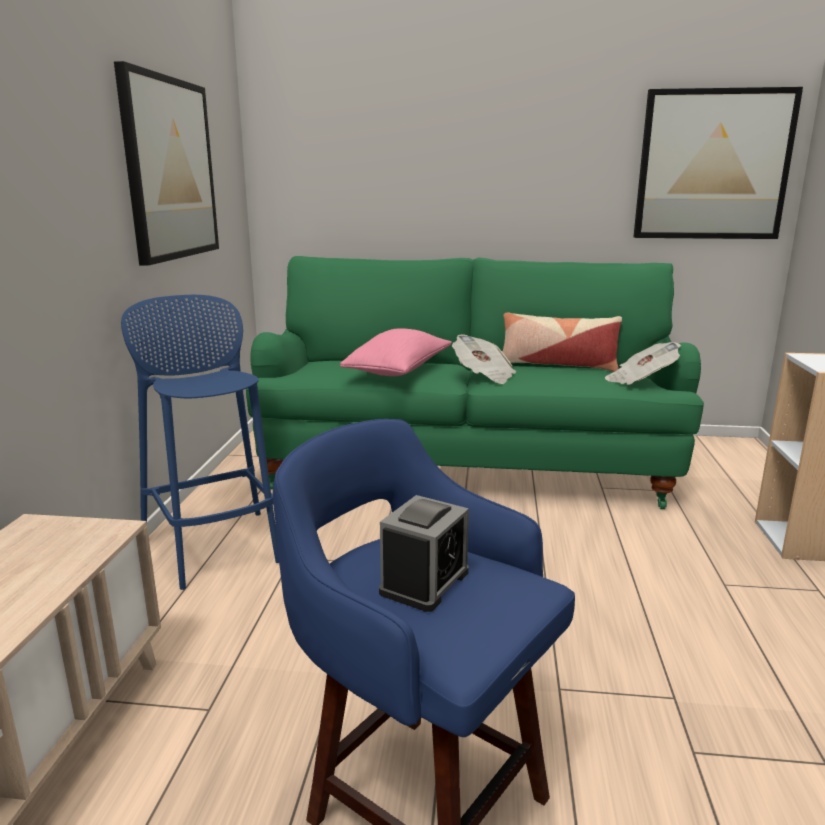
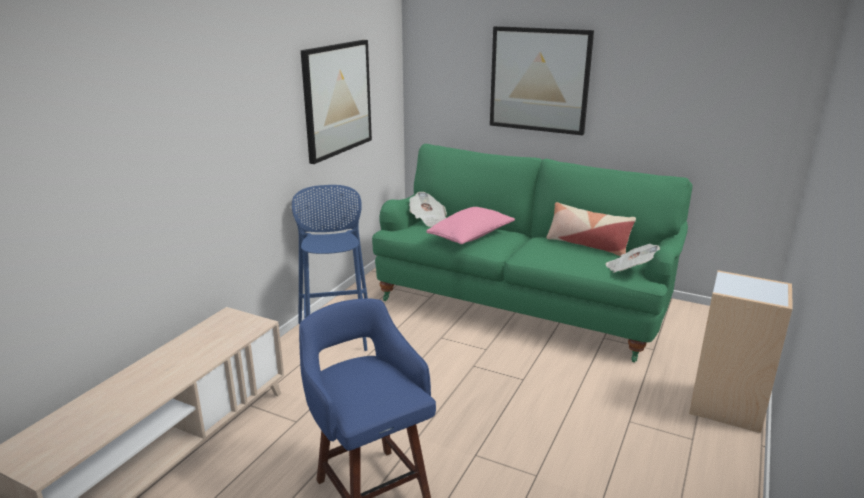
camera: 20 degrees right, 5 degrees up
(424, 582) = (364, 382): alarm clock -> none
(483, 376) = (523, 249): newspaper -> newspaper (428, 219)
(712, 165) = (741, 102): picture -> picture (539, 80)

